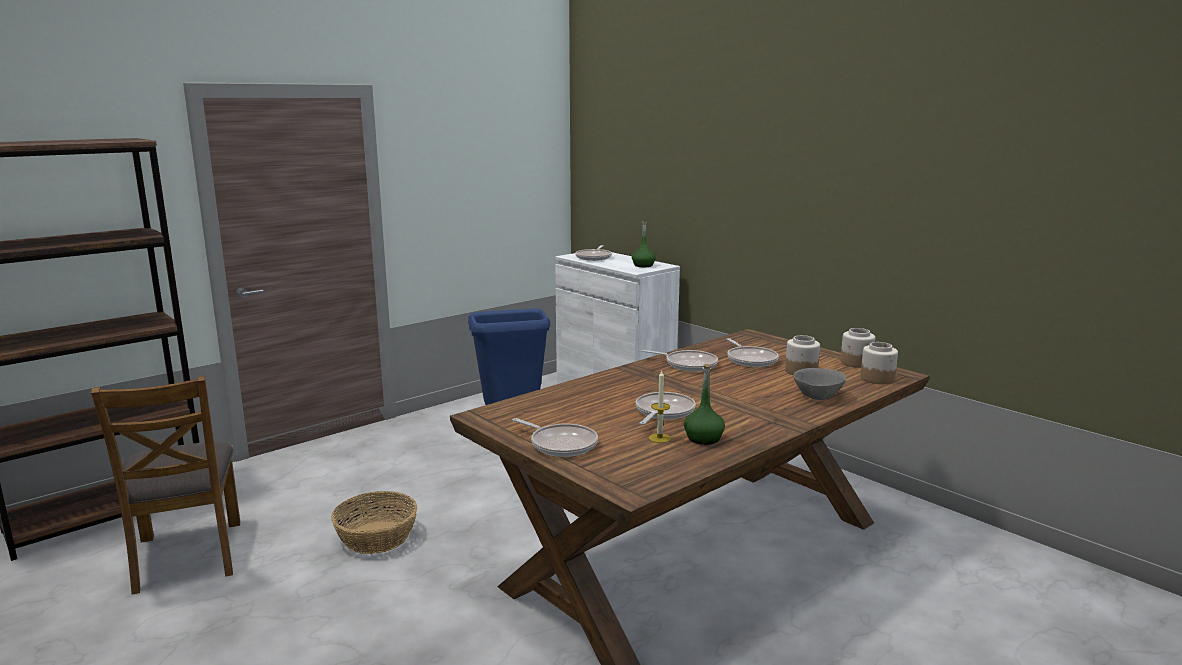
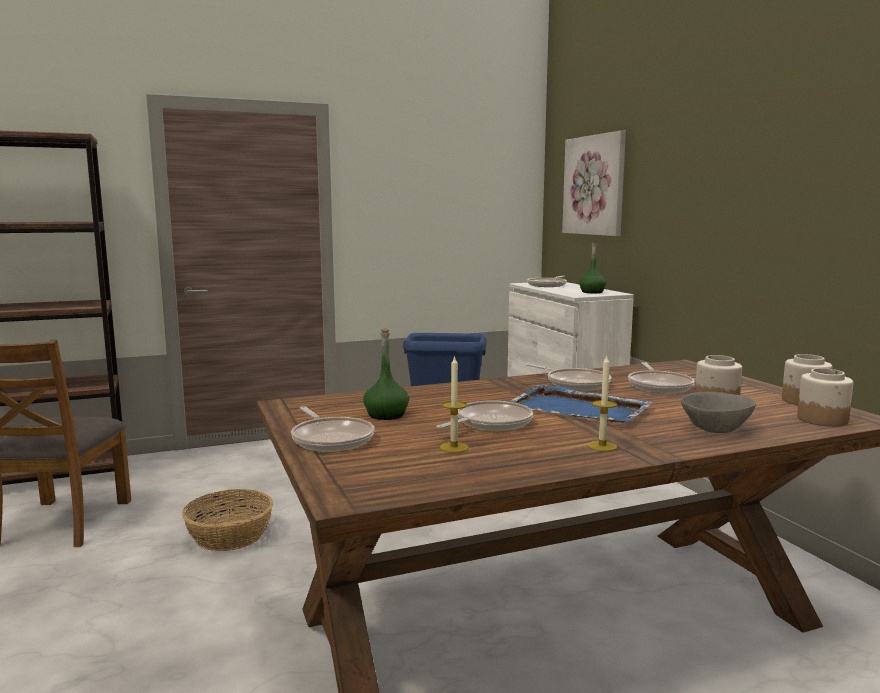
camera: 20 degrees right, 5 degrees down
(632, 162) = (595, 185): none -> picture
(704, 438) = (509, 455): green bottle -> green bottle (386, 415)
(714, 390) = (579, 409): none -> blue tray
(758, 422) = (602, 446): none -> candle

